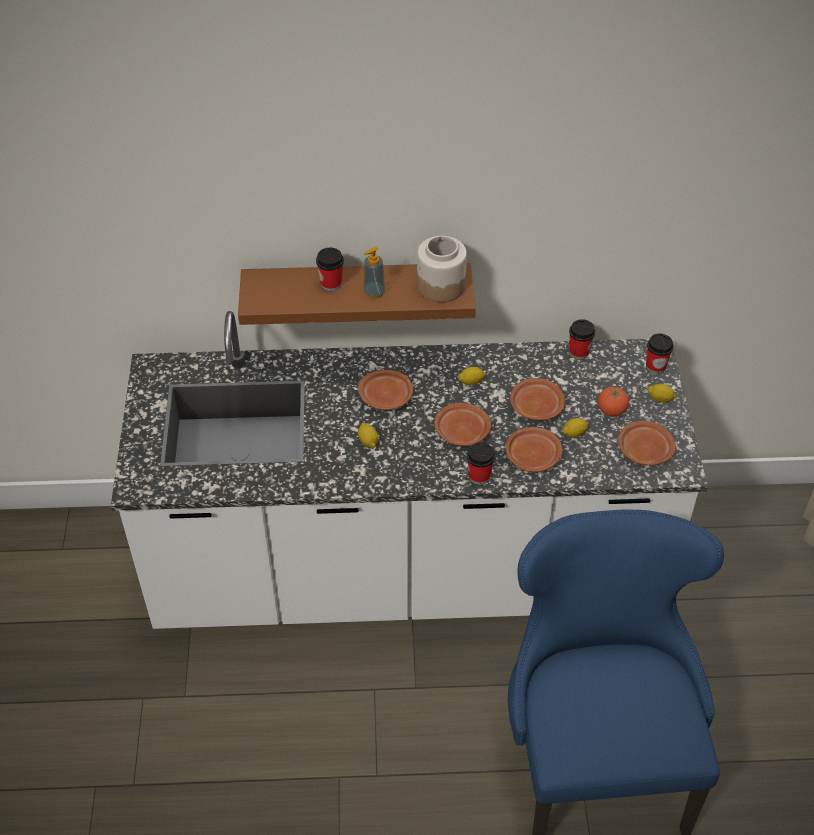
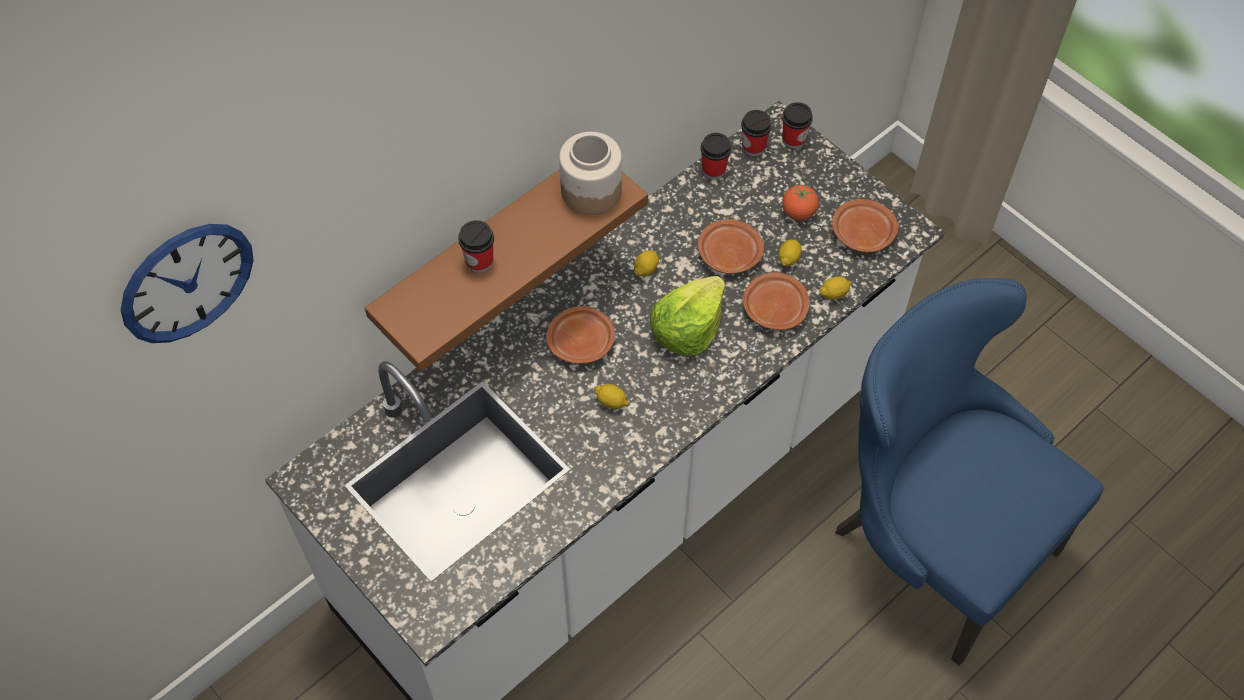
camera: 40 degrees left, 10 degrees up
(100, 151) = (187, 282): none -> wall clock
(374, 292) = (533, 242): soap dispenser -> none
(461, 431) = (687, 328): brown plate -> lettuce
(479, 476) = (748, 363): cup -> cup (753, 147)
(660, 399) = (828, 171): lemon -> lemon (834, 293)

